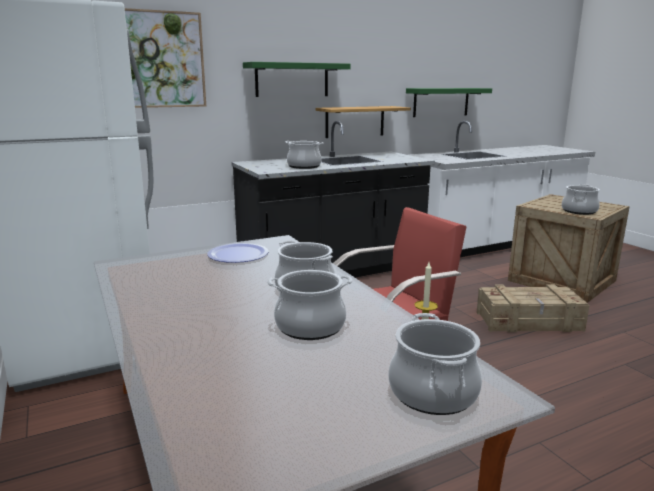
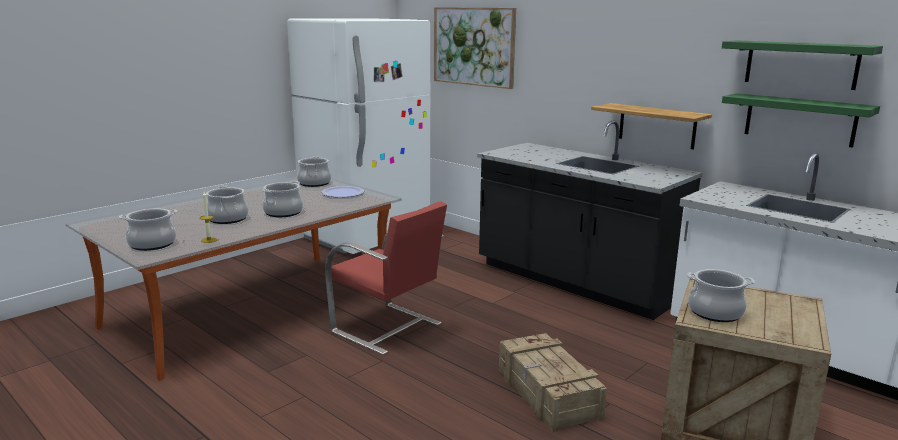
camera: 70 degrees right, 0 degrees up
(292, 80) = (589, 71): green shelf -> green shelf (801, 64)
(304, 166) = (534, 158): cooking pot -> cooking pot (314, 183)

